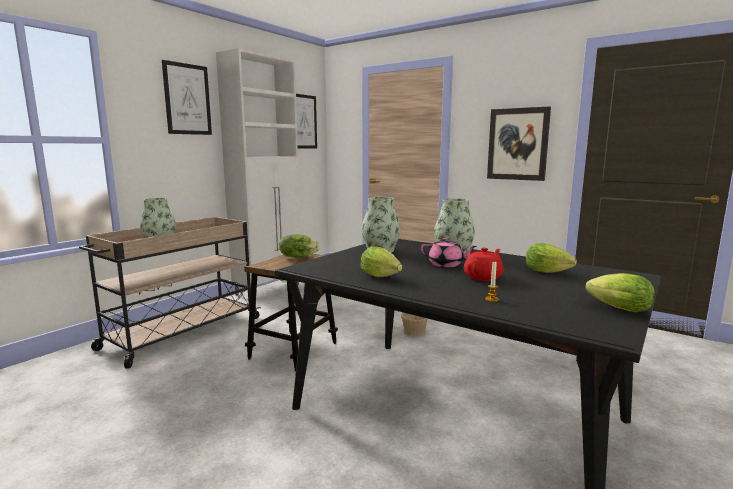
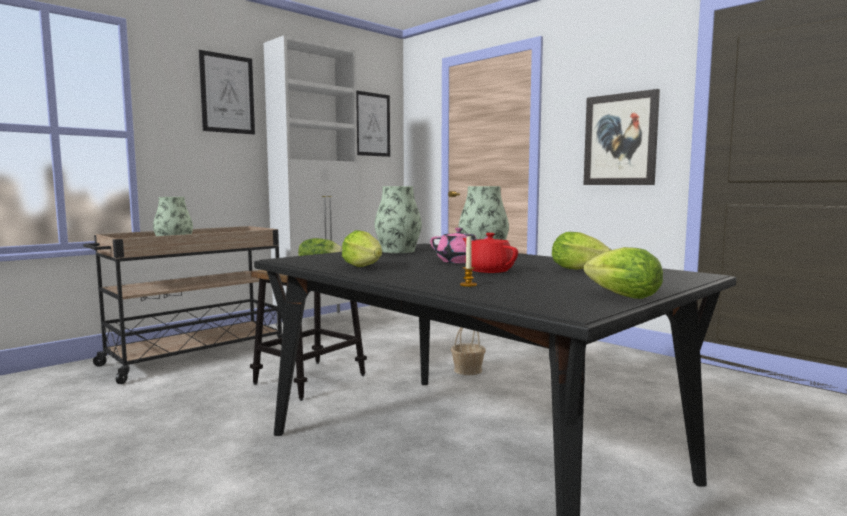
camera: 10 degrees right, 5 degrees down
(483, 277) = (488, 270): red teapot -> red teapot turned 90 degrees counterclockwise

